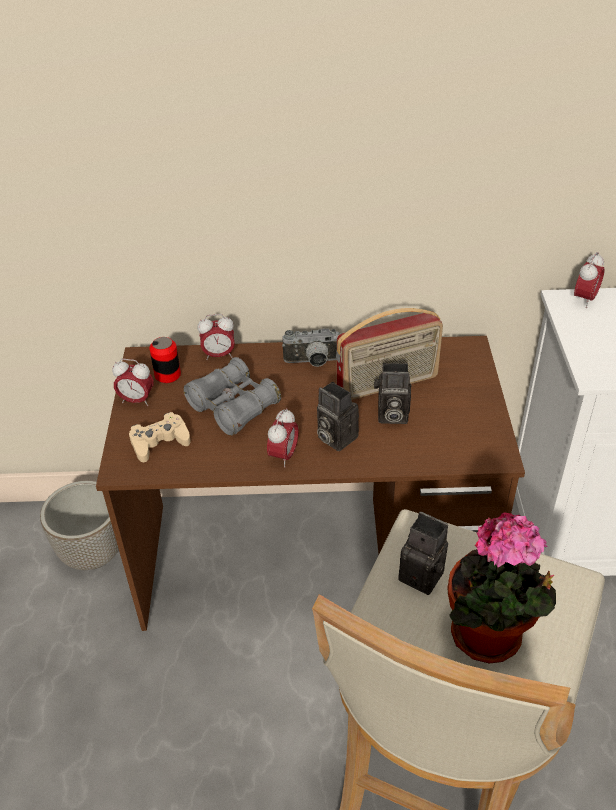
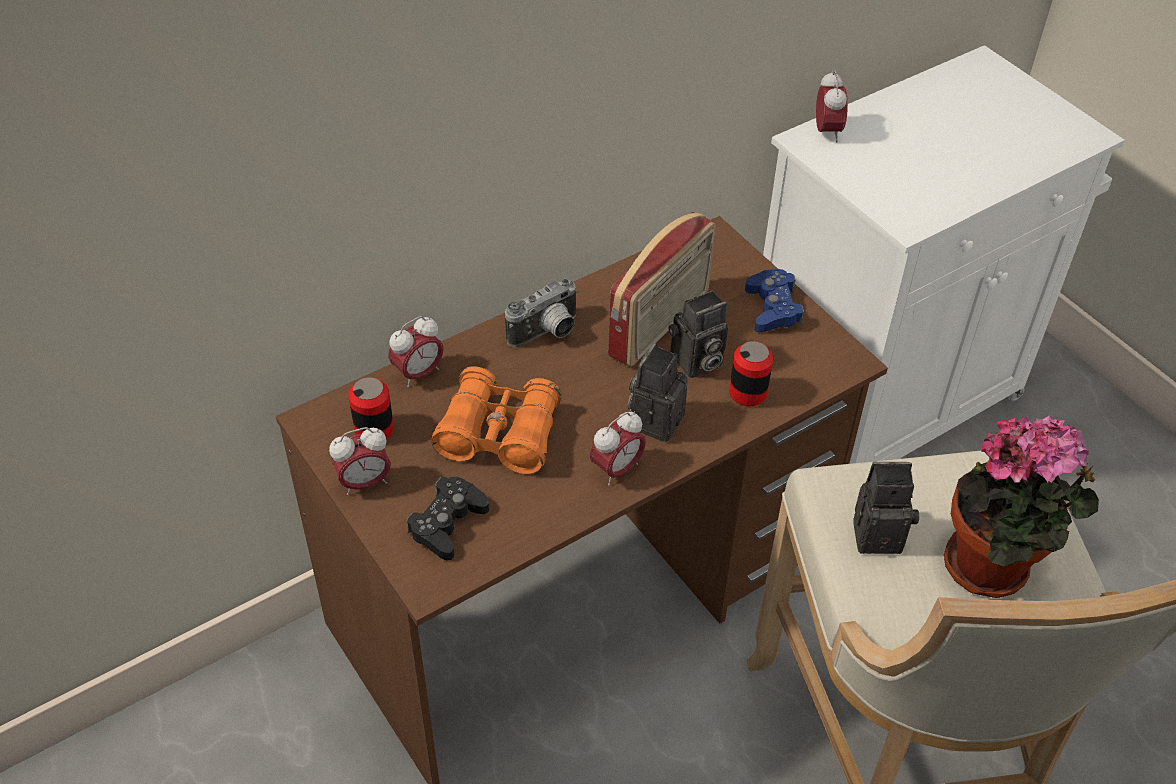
camera: 35 degrees left, 5 degrees up
(92, 554) = (282, 733): planter -> none
(160, 442) = (447, 523): beige game controller -> black game controller
(233, 406) = (499, 434): grey binoculars -> orange binoculars
(283, 456) = (616, 469): alarm clock -> alarm clock turned 60 degrees clockwise
(334, 437) = (655, 419): camera -> camera turned 105 degrees clockwise
(409, 447) = (748, 393): none -> can
(473, 403) = (773, 308): none -> blue game controller

